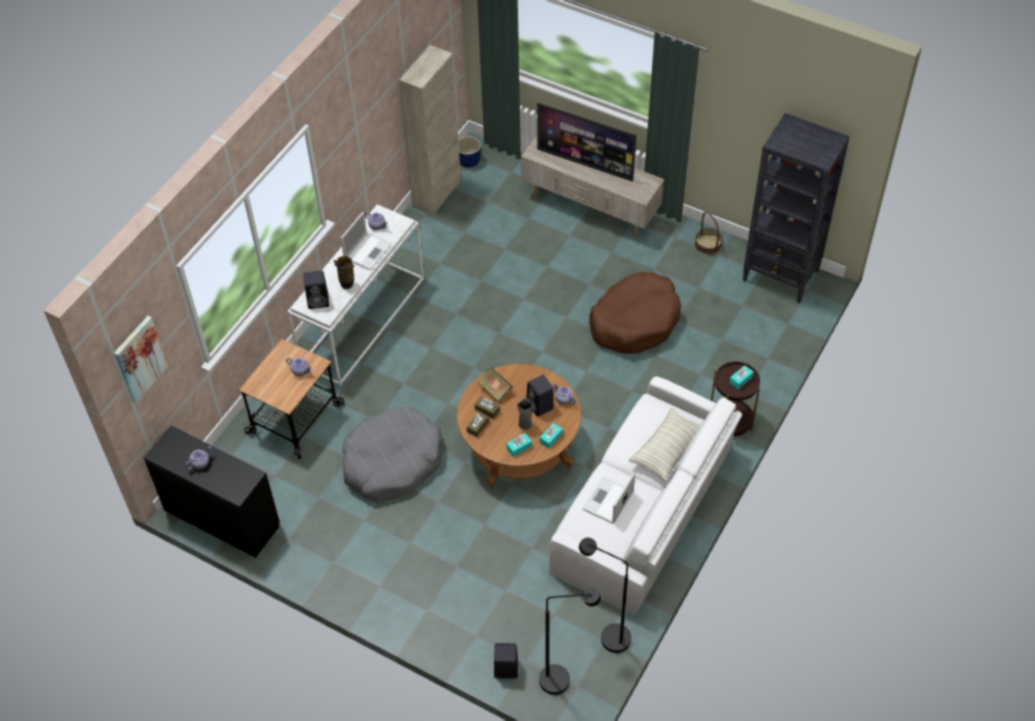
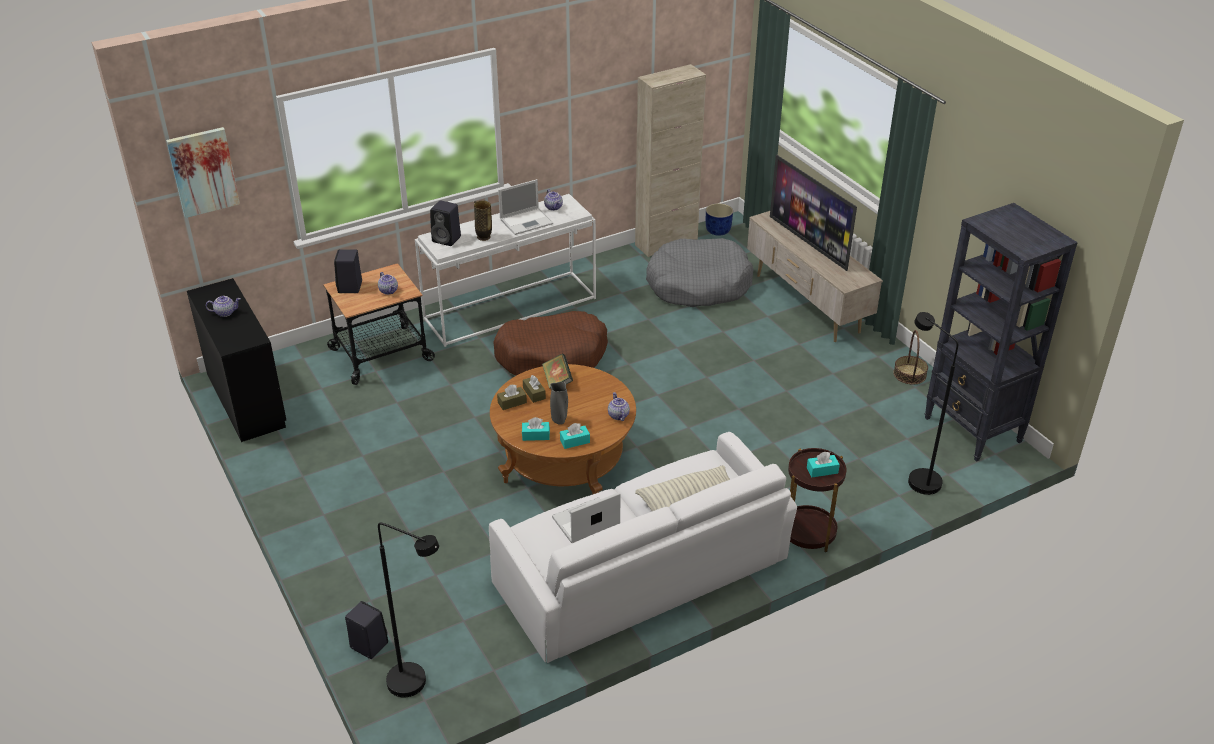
camera: 30 degrees right, 15 degrees down
(392, 462) = (432, 422): grey dog bed -> grey dog bed (698, 285)
(540, 406) = (589, 411): black speaker -> black speaker (350, 288)
(607, 636) = (499, 668): black floor lamp -> black floor lamp (917, 478)
(635, 321) = (775, 407): brown dog bed -> brown dog bed (552, 356)

